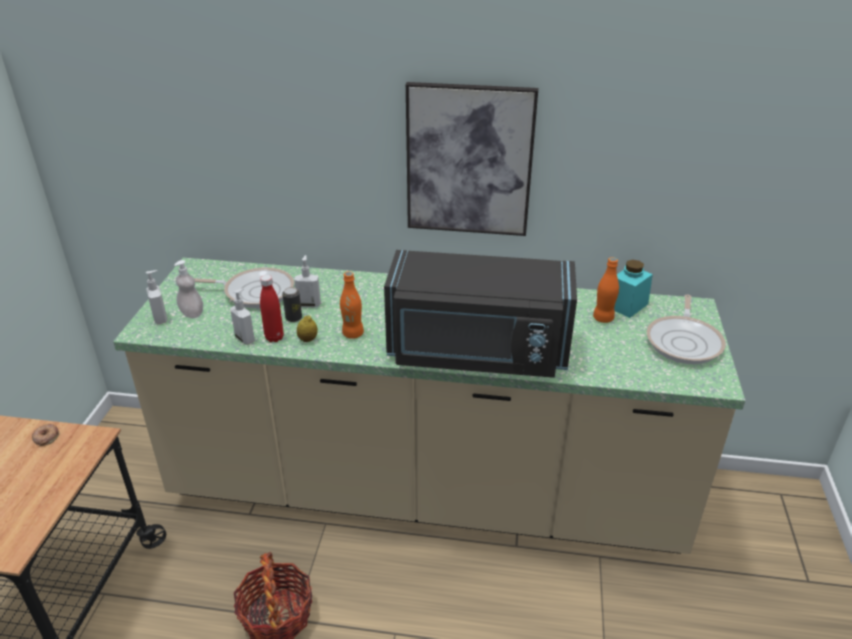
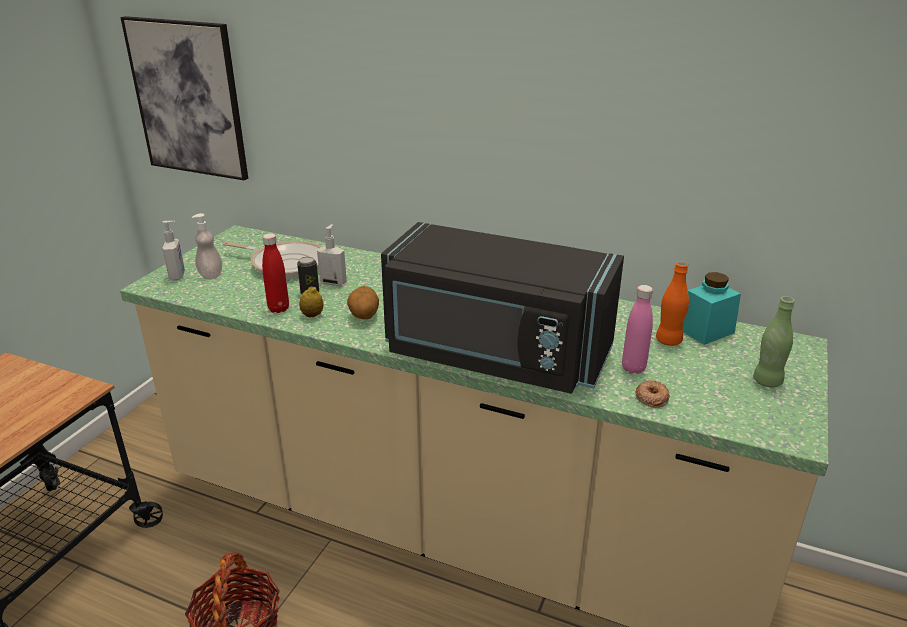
camera: 15 degrees right, 5 degrees down
(46, 437) = (41, 381): donut -> donut (651, 397)
(245, 338) = (248, 305): soap dispenser -> none
(353, 334) = (363, 316): orange bottle -> potato
(469, 160) = (528, 135): picture -> picture (188, 99)
(586, 346) = (633, 368): none -> pink bottle
(684, 342) = (767, 381): frying pan -> green bottle

